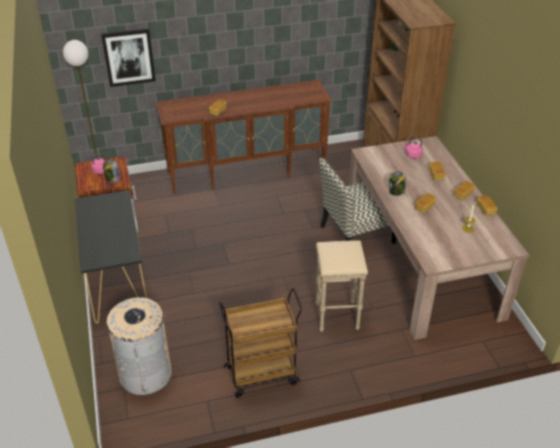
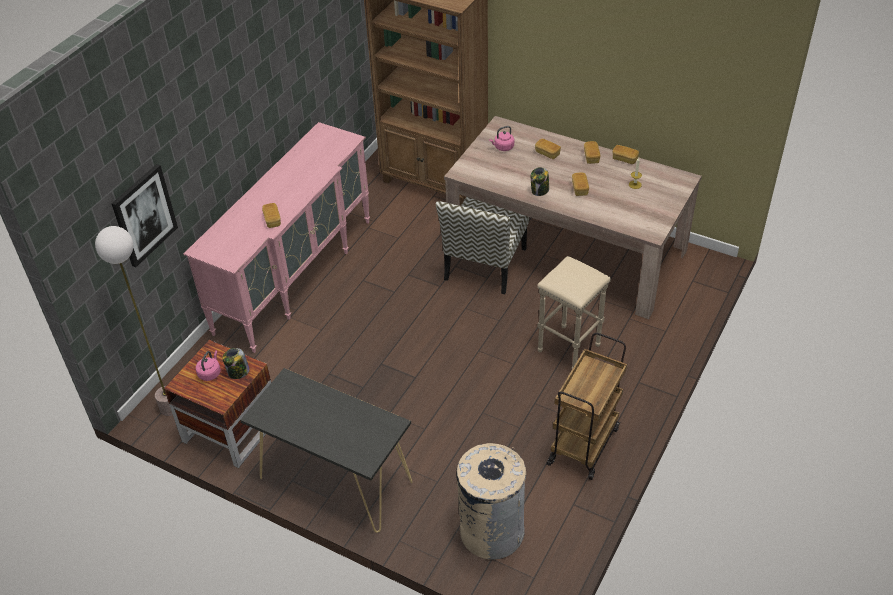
camera: 45 degrees left, 5 degrees up
(247, 171) = (296, 276): brown cabinet -> pink cabinet

